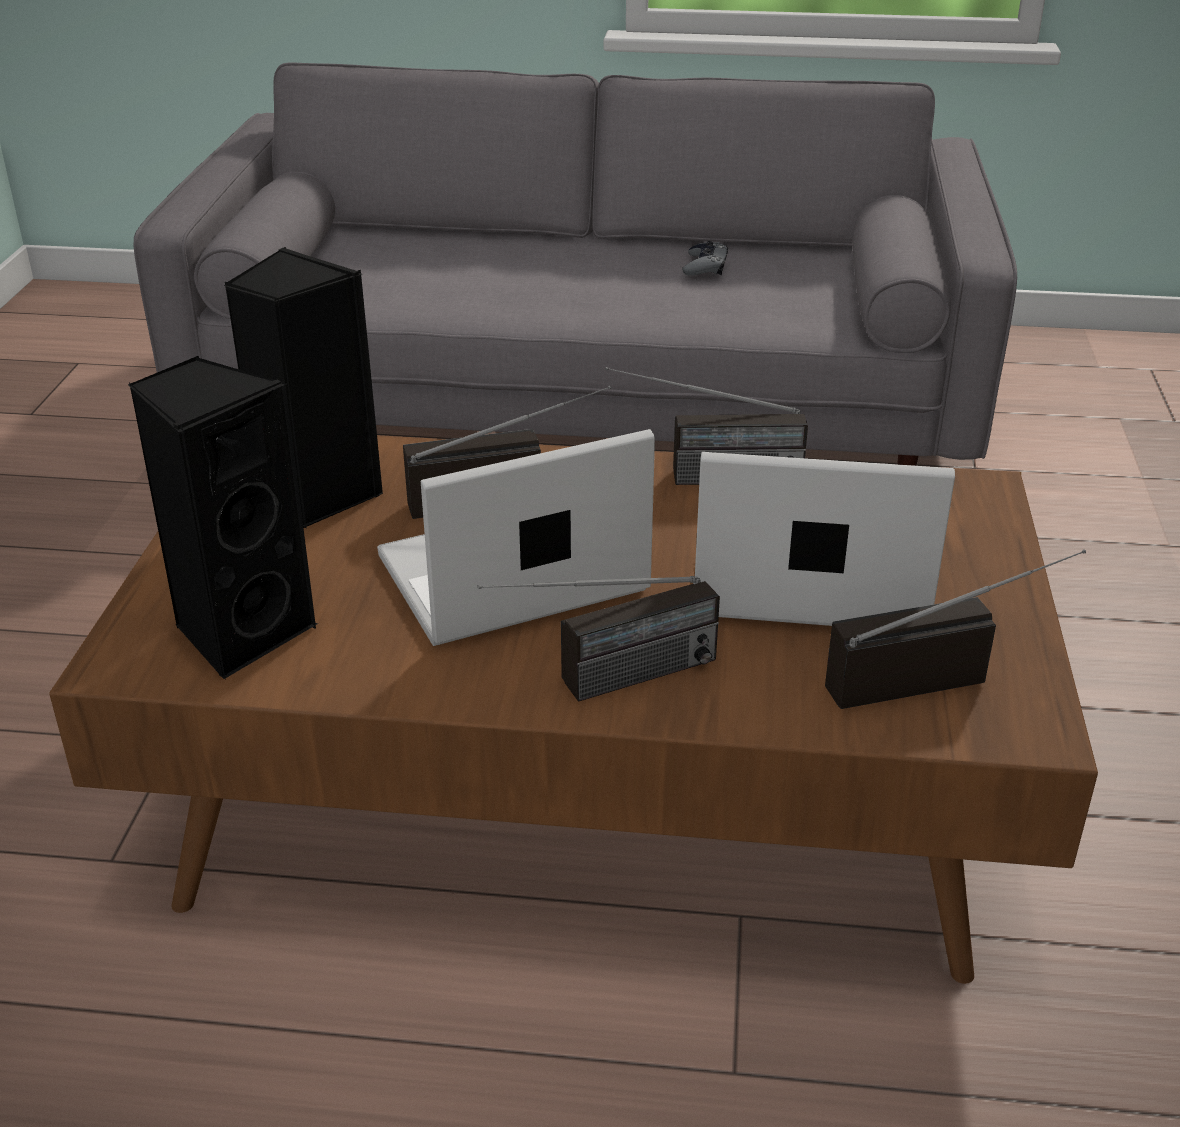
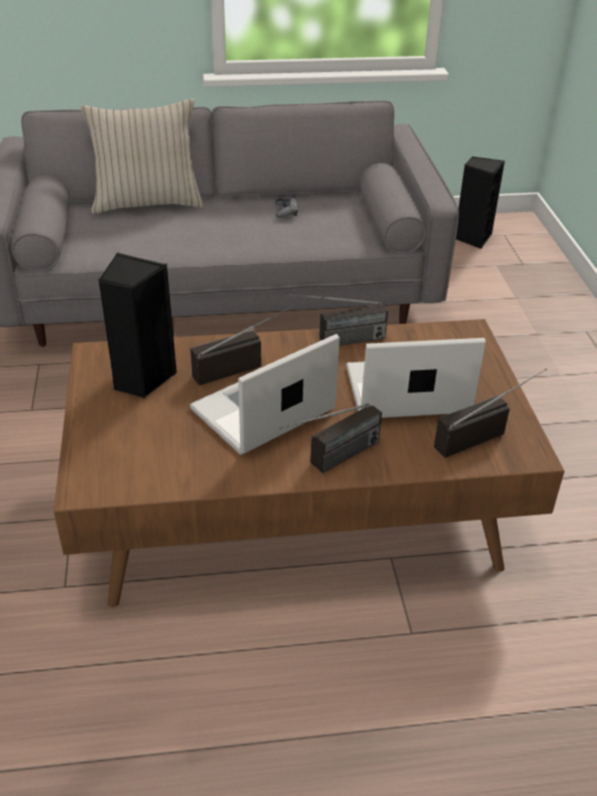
camera: 15 degrees left, 5 degrees up
(241, 631) = (139, 462): black speaker -> black speaker (472, 238)
(466, 235) = (147, 203): none -> beige pillow

